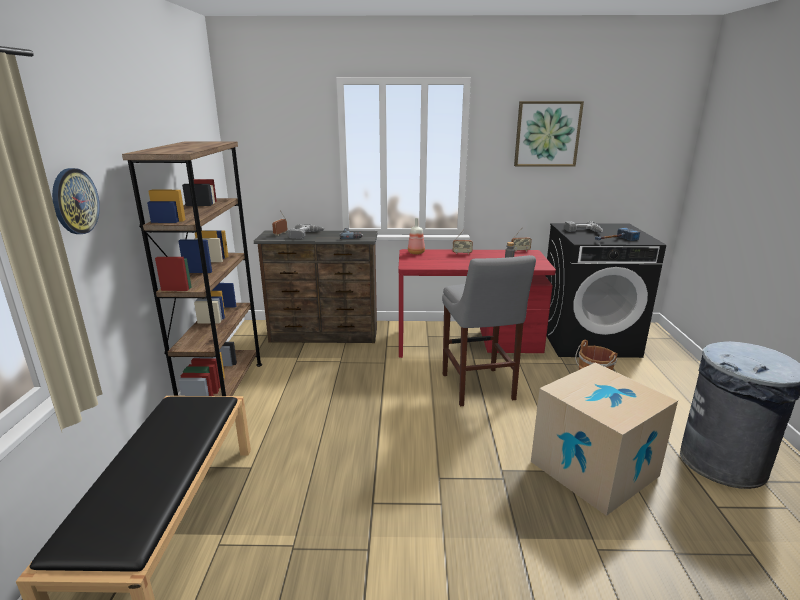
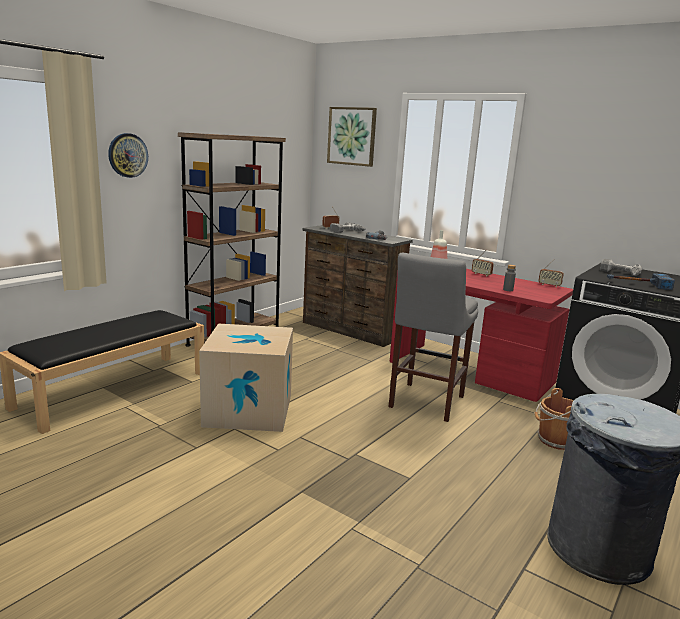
camera: 35 degrees right, 5 degrees down
(547, 134) = (606, 158): picture -> picture (352, 136)
(593, 468) = (440, 489): cardboard box -> cardboard box (248, 410)

